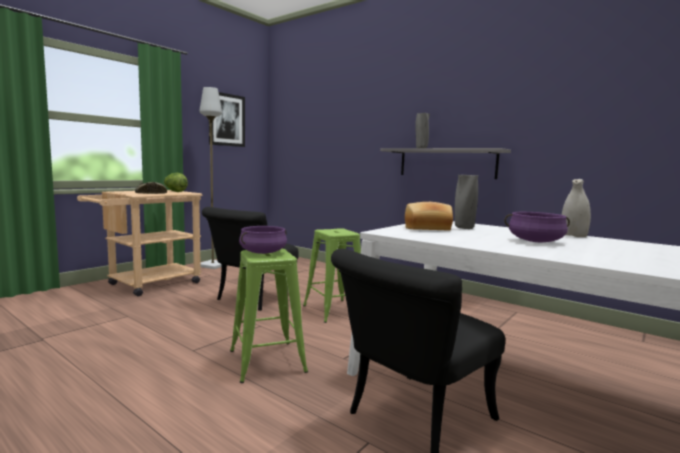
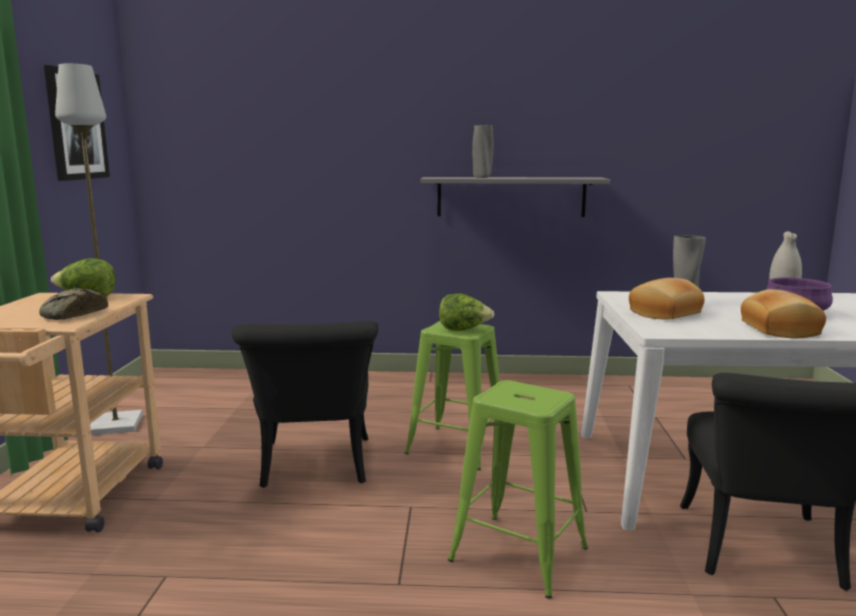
camera: 35 degrees left, 5 degrees up
(263, 252) = (514, 395): purple cooking pot -> none
(336, 232) = (463, 330): none -> lettuce
(474, 243) = (777, 329): none -> bread

